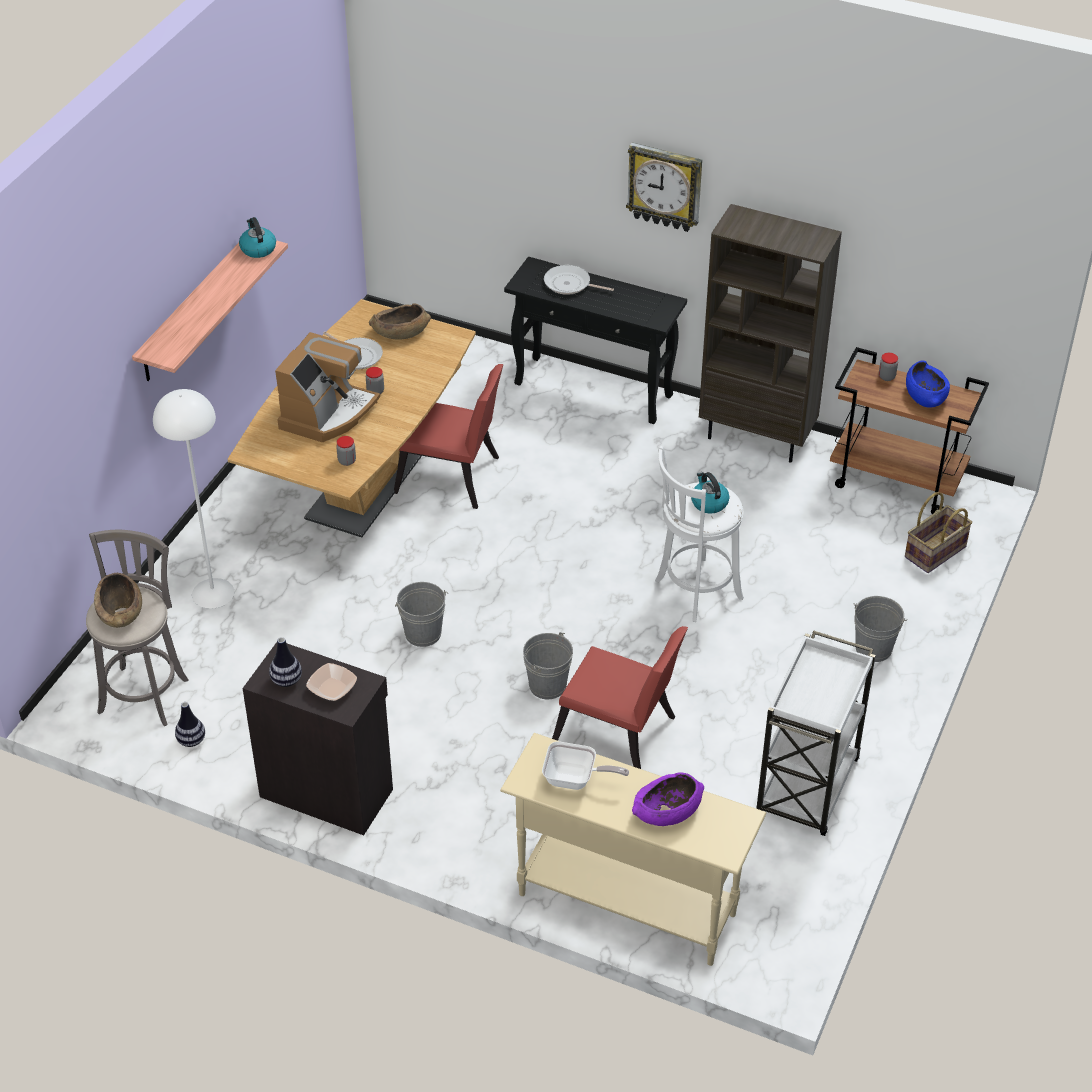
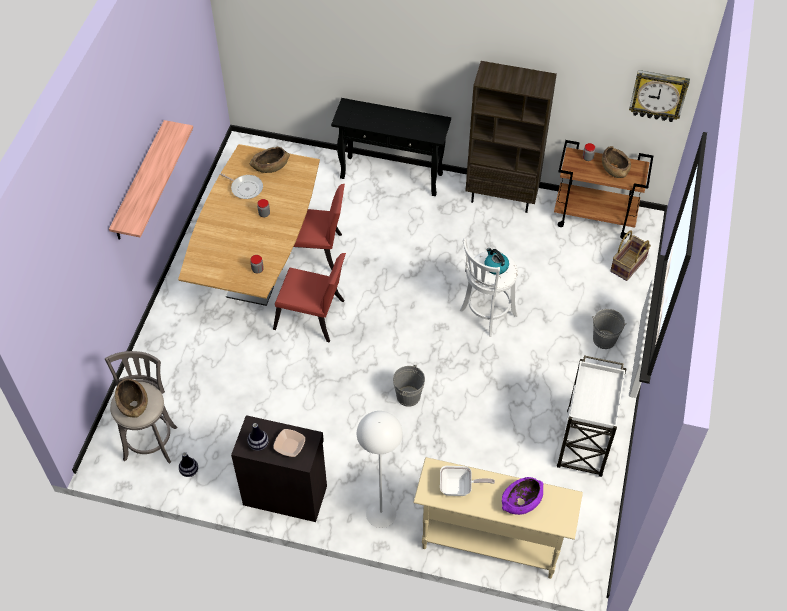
camera: 10 degrees left, 10 degrees up
(212, 593) = (178, 360): white floor lamp -> white floor lamp (380, 513)
(257, 249) = (173, 132): kettle -> none
(328, 414) = (237, 235): coffee machine -> none
(423, 633) = (321, 370): grey bucket -> none
(570, 284) = (373, 116): frying pan -> none
(620, 736) = (461, 426): red chair -> red chair (313, 317)
(665, 186) = (434, 51): wall clock -> wall clock (658, 95)
(925, 395) = (614, 168): blue bowl -> brown bowl

